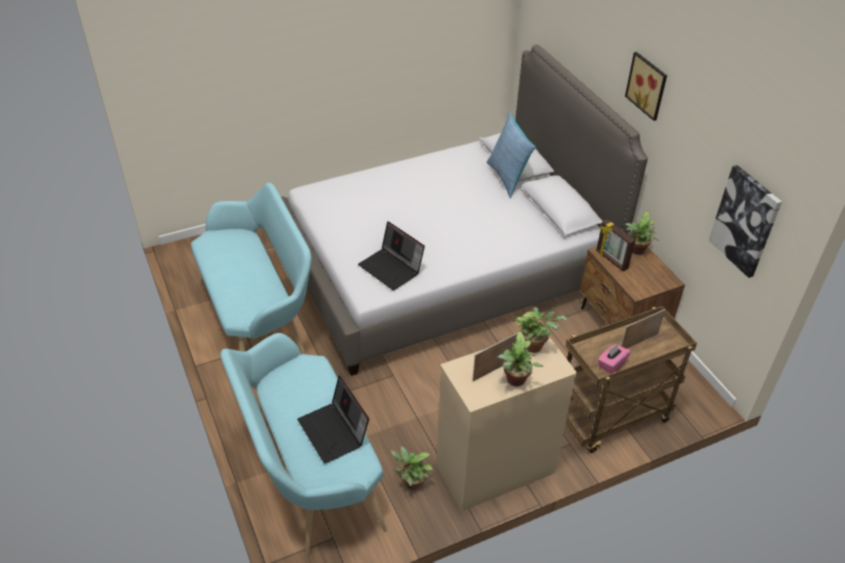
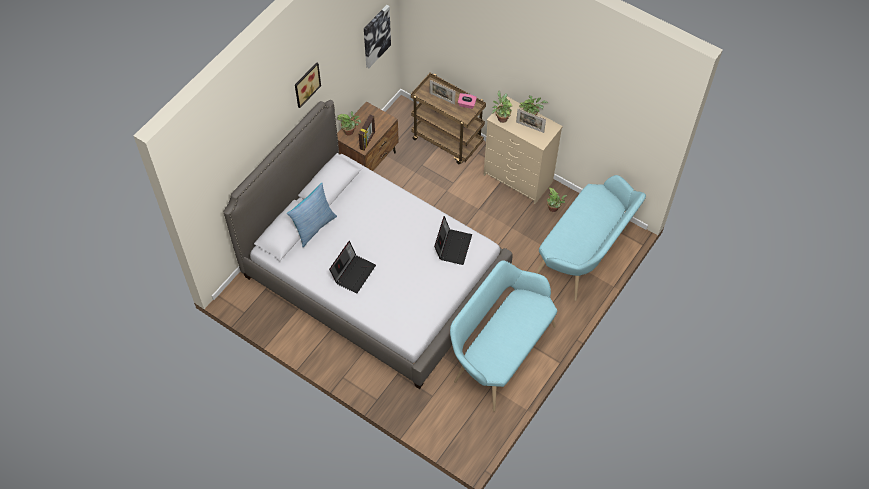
camera: 120 degrees left, 15 degrees up
(334, 432) = (584, 212): laptop -> laptop (353, 272)

